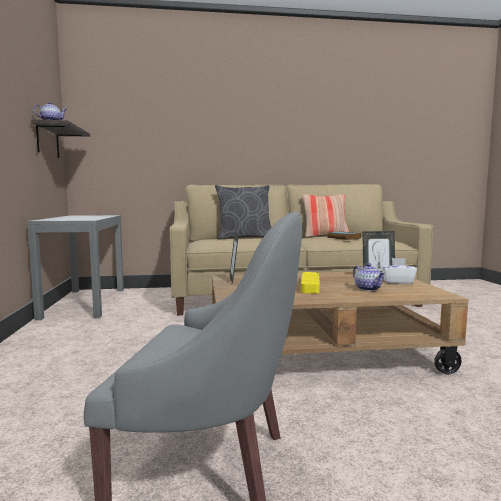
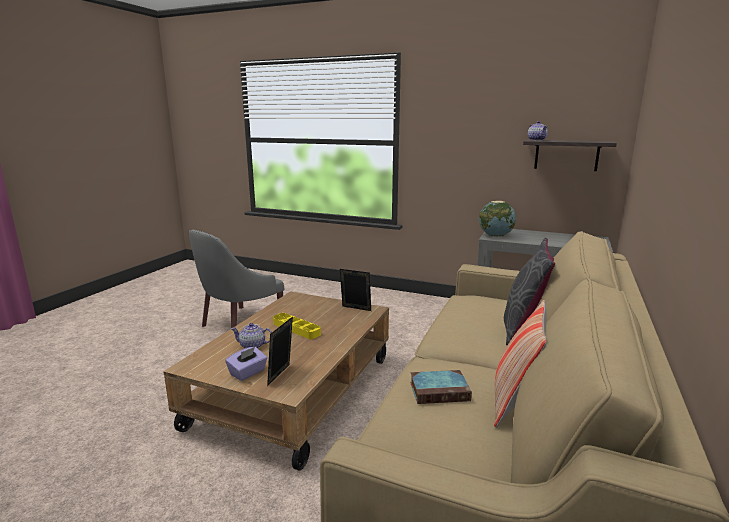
camera: 120 degrees right, 10 degrees up
(79, 219) = (495, 236): none -> globe
(398, 282) = (248, 373): white tissue box -> purple tissue box

